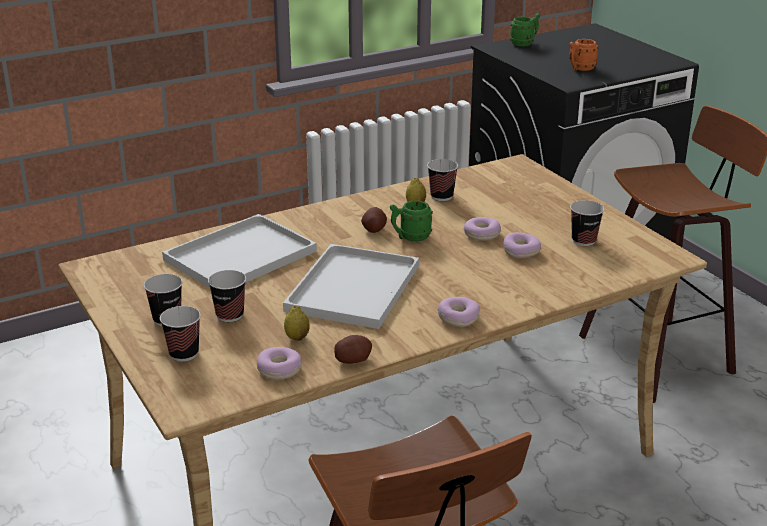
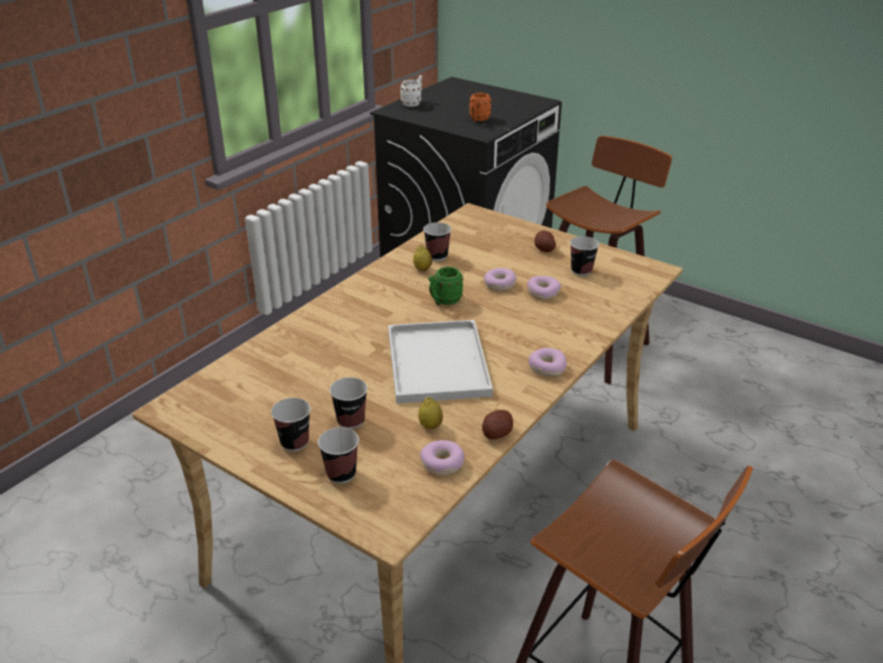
camera: 25 degrees left, 5 degrees up
(239, 257) = (309, 358): white tray -> none
(374, 229) = (407, 301): potato -> potato (544, 249)
(524, 44) = (413, 103): green mug -> white mug

